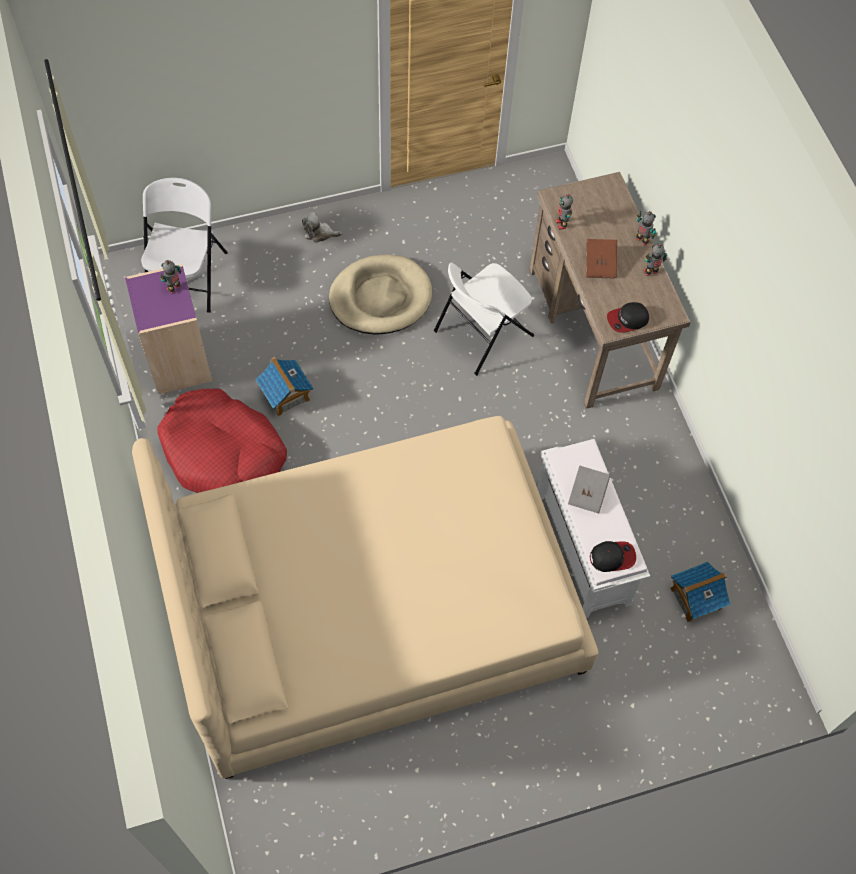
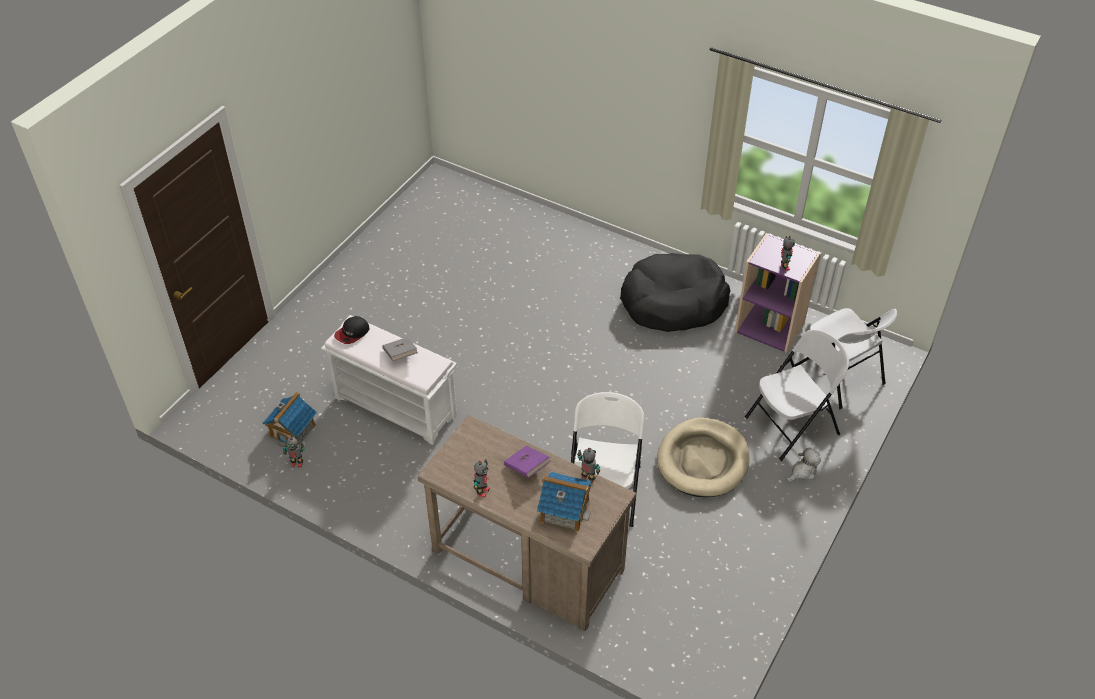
camera: 140 degrees right, 15 degrees down
(224, 454) = (673, 302): red dog bed -> black dog bed
(280, 269) = (792, 426): none -> white chair
(285, 395) = (681, 356): toy house -> toy house (564, 510)
(373, 606) = (495, 294): beige bed -> none
(600, 264) = (527, 468): brown book -> purple book
(627, 320) = (466, 442): cap -> none
(642, 240) = (513, 512): toy robot -> toy robot (297, 463)

